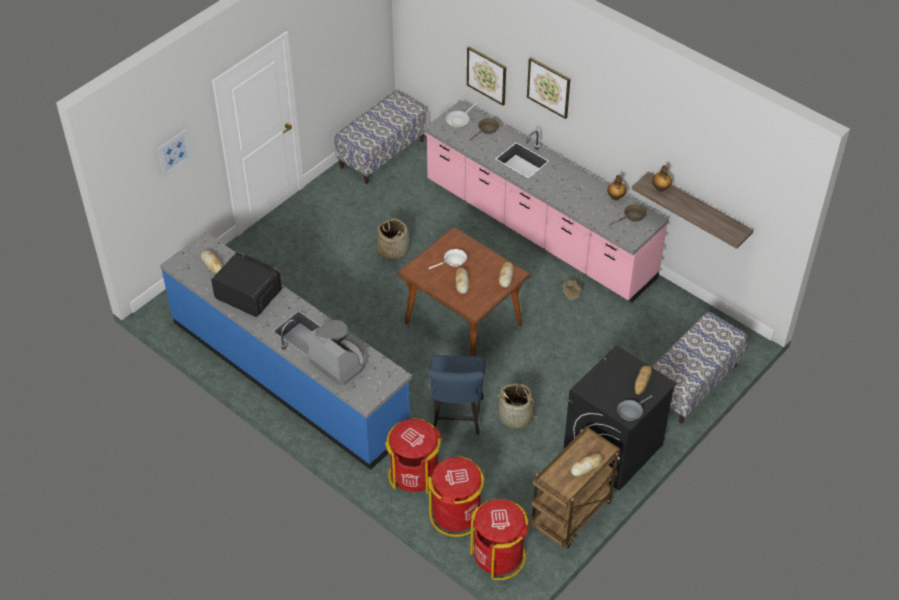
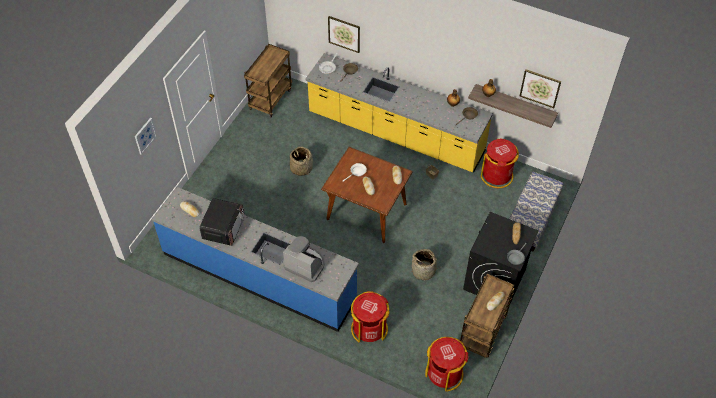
camera: 15 degrees left, 5 degrees up
(248, 295) = (223, 228): microwave -> microwave turned 90 degrees clockwise
(382, 153) = (270, 98): bench -> brown cart
(456, 418) = (384, 281): blue chair -> none
(456, 514) = (407, 350): red trash can -> red trash can (497, 175)
(538, 230) = (395, 134): pink counter -> yellow counter
(549, 87) = (395, 36): picture -> picture (540, 88)

